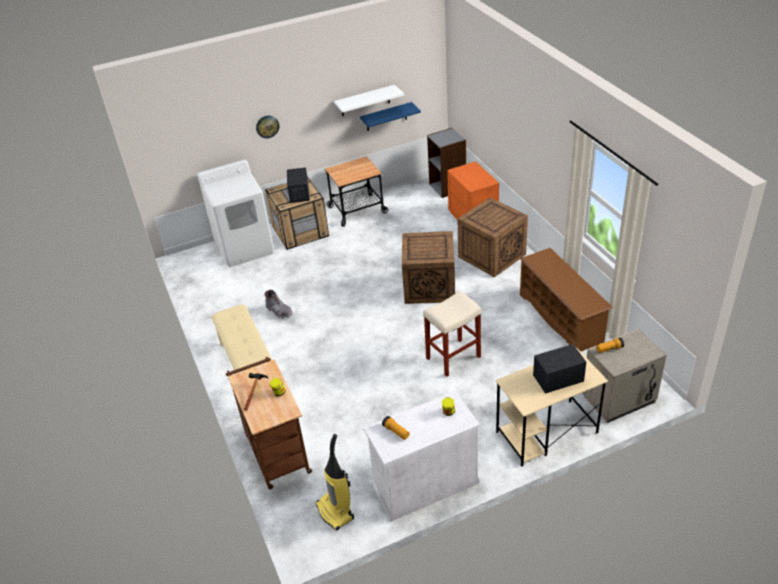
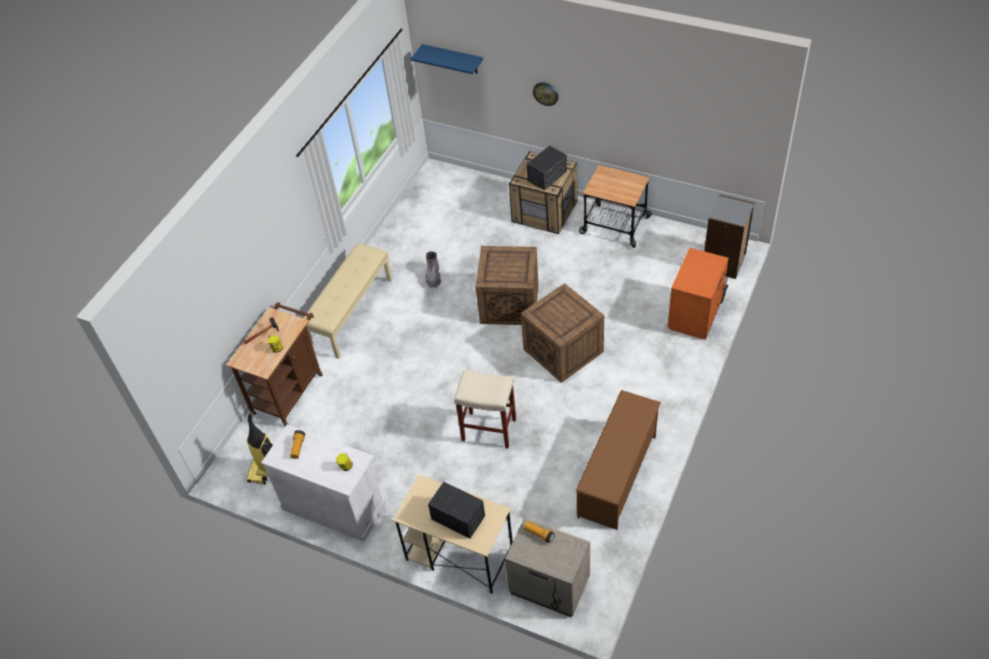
camera: 50 degrees right, 10 degrees up
(245, 247) = (486, 194): white washing machine -> none
(365, 101) = (662, 121): white shelf -> none
(386, 117) = (685, 149): blue shelf -> blue shelf (453, 59)
(491, 255) = (655, 365): crate -> crate (510, 303)

